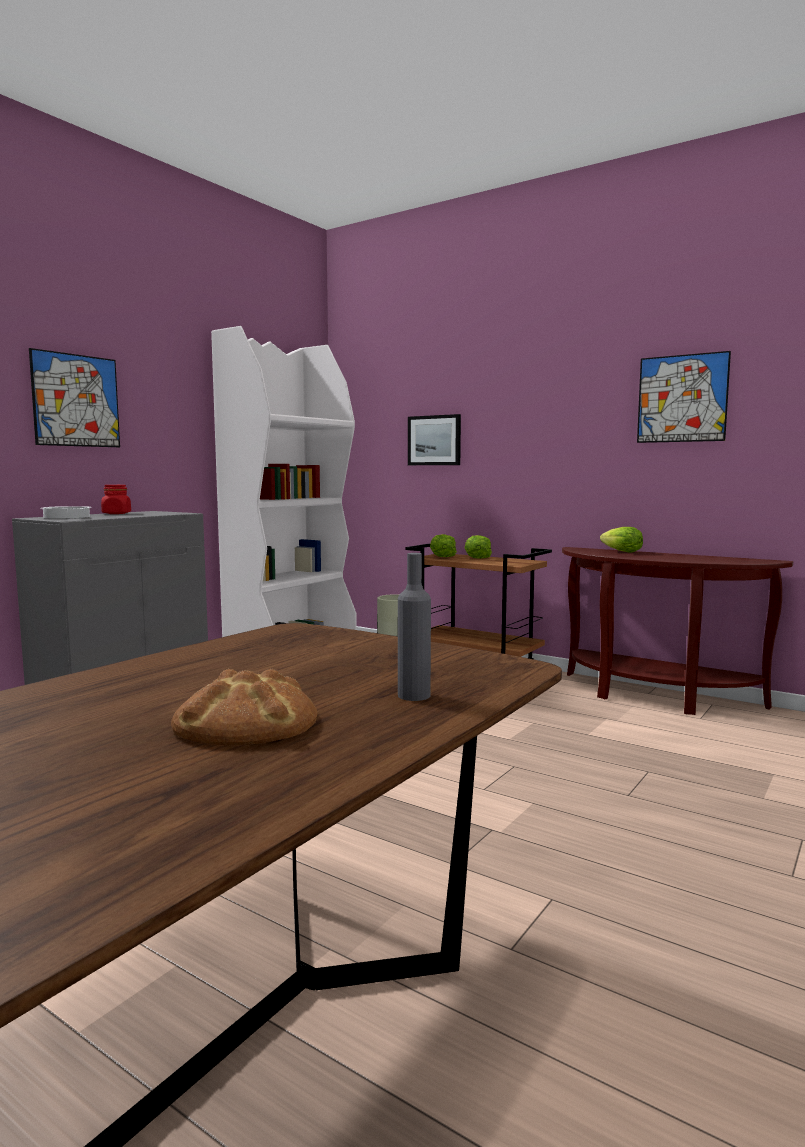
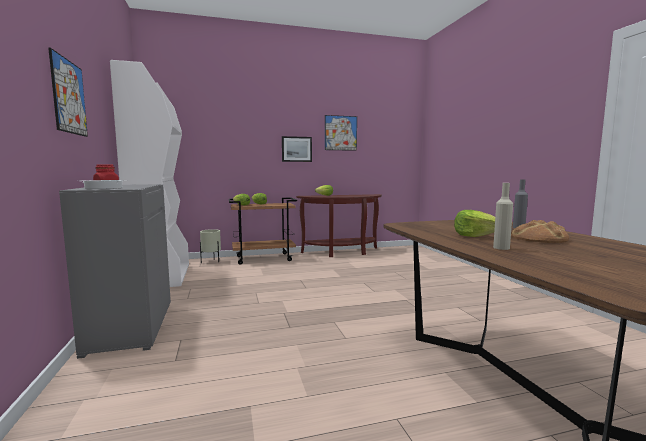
camera: 50 degrees left, 0 degrees up
(71, 705) = (501, 248): none -> beige bottle
(209, 679) = (474, 236): none -> lettuce
(434, 440) = (221, 145): picture -> picture (296, 149)

